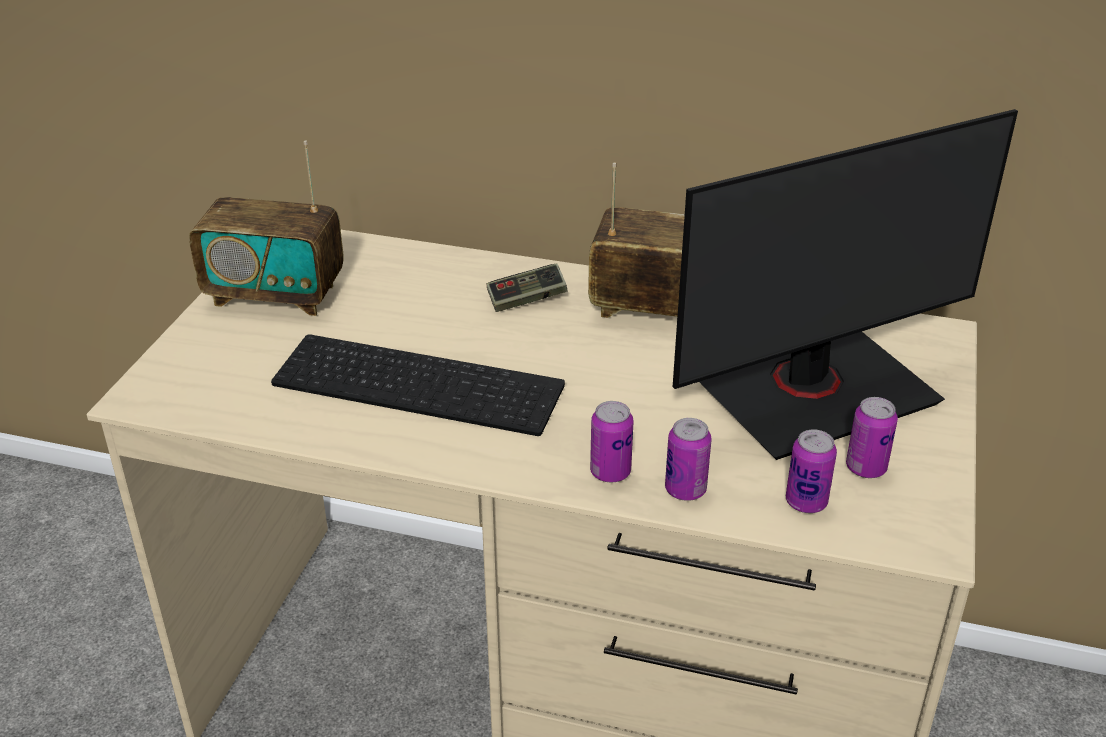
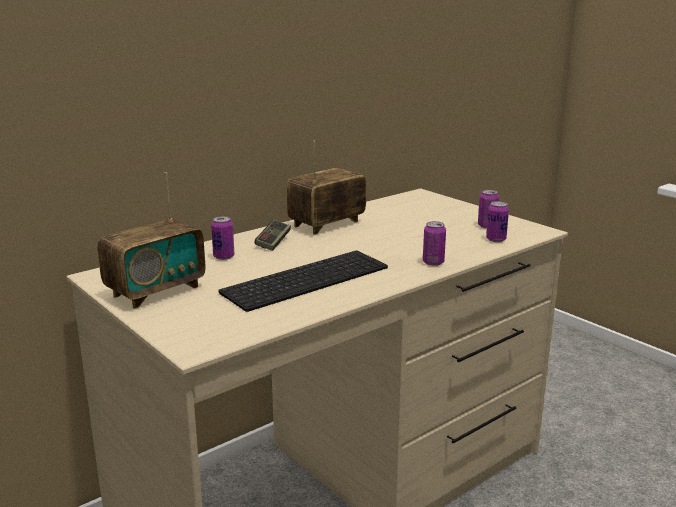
camera: 55 degrees left, 15 degrees down
(685, 490) = (463, 254): can -> can (223, 257)
(816, 393) = (429, 219): monitor -> none

